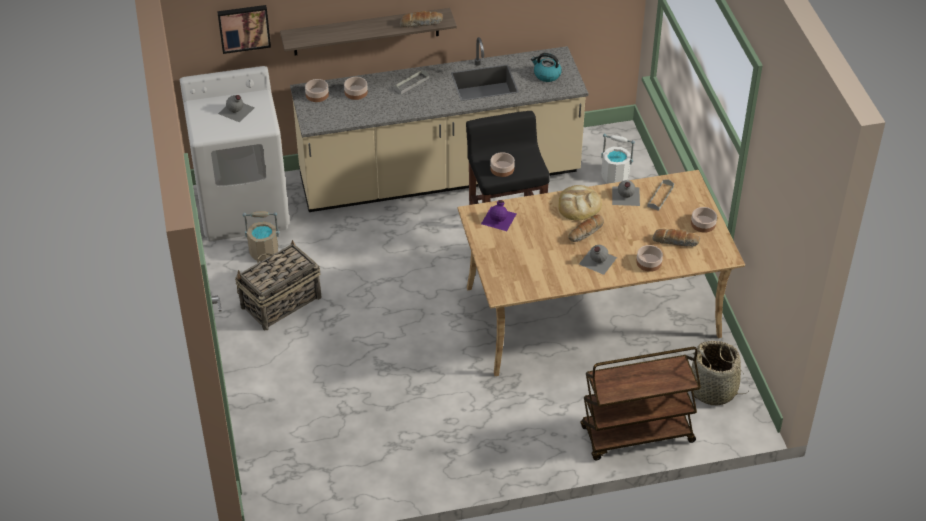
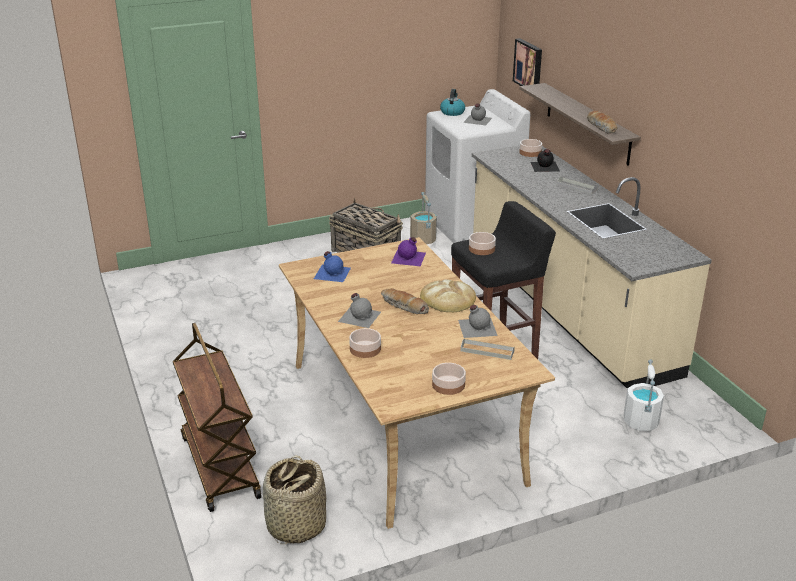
camera: 80 degrees right, 15 degrees down
(356, 92) = (544, 166): bowl -> black bottle
(517, 271) = (332, 272): none -> blue bottle
(546, 75) = (645, 251): kettle -> kettle (452, 112)
(675, 241) = (408, 366): bread -> none

